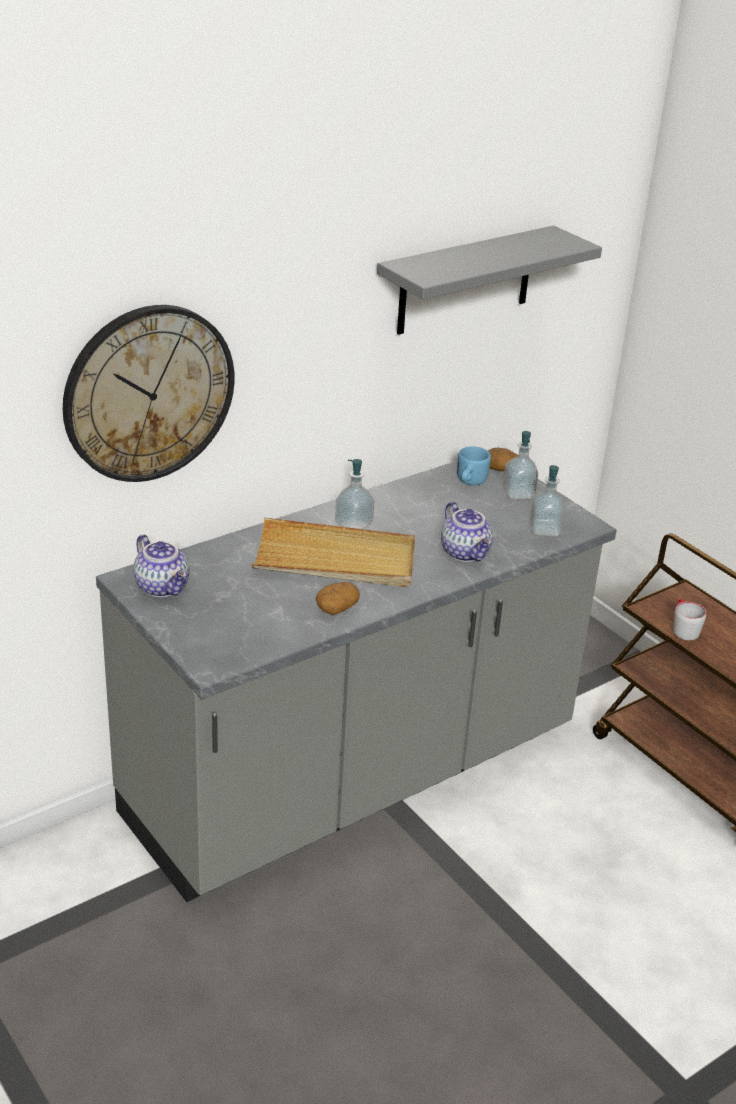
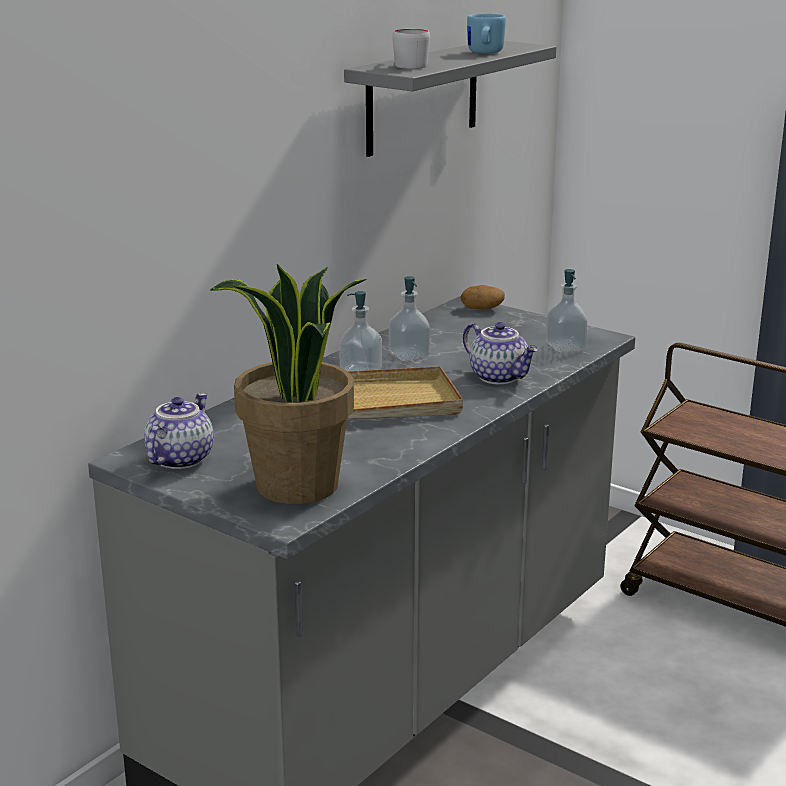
camera: 15 degrees left, 10 degrees down
(149, 393) = (129, 220): wall clock -> none
(163, 587) = (179, 459): teapot -> teapot turned 105 degrees counterclockwise
(237, 635) = (297, 487): none -> potted plant
(337, 607) = (395, 443): potato -> none
(469, 482) = (458, 322): blue mug -> blue mug (484, 53)
(518, 493) = (515, 324): soap dispenser -> soap dispenser (409, 355)
(683, 628) = (715, 438): grey mug -> grey mug (406, 65)

